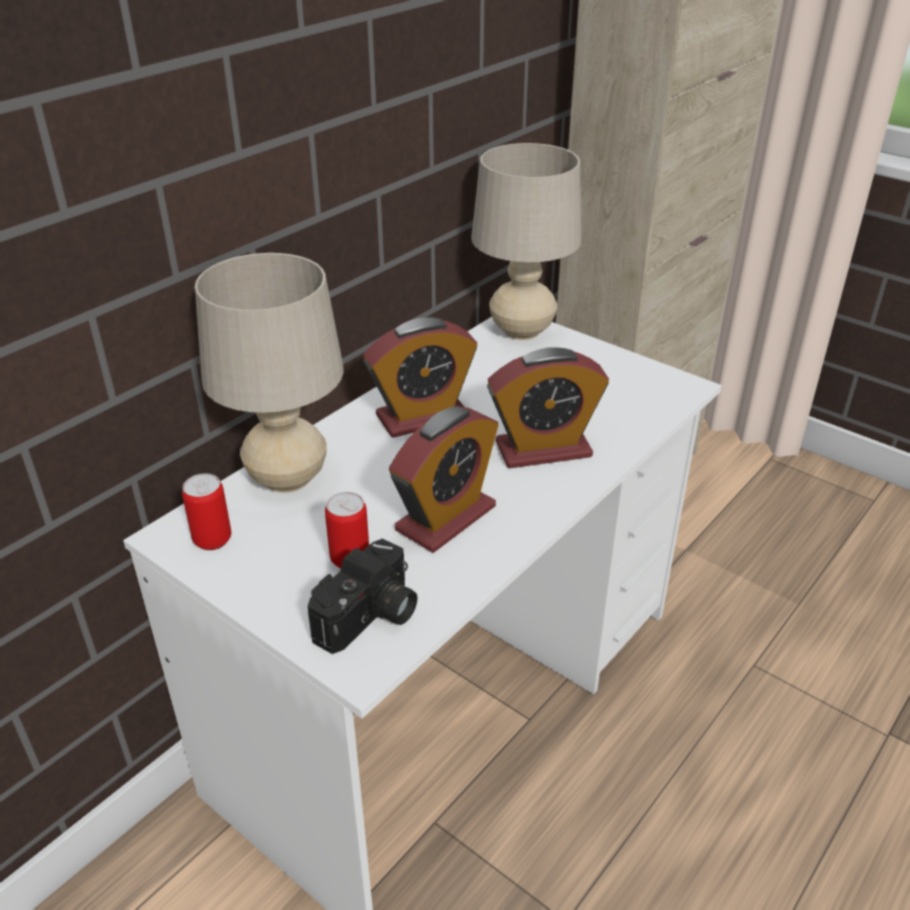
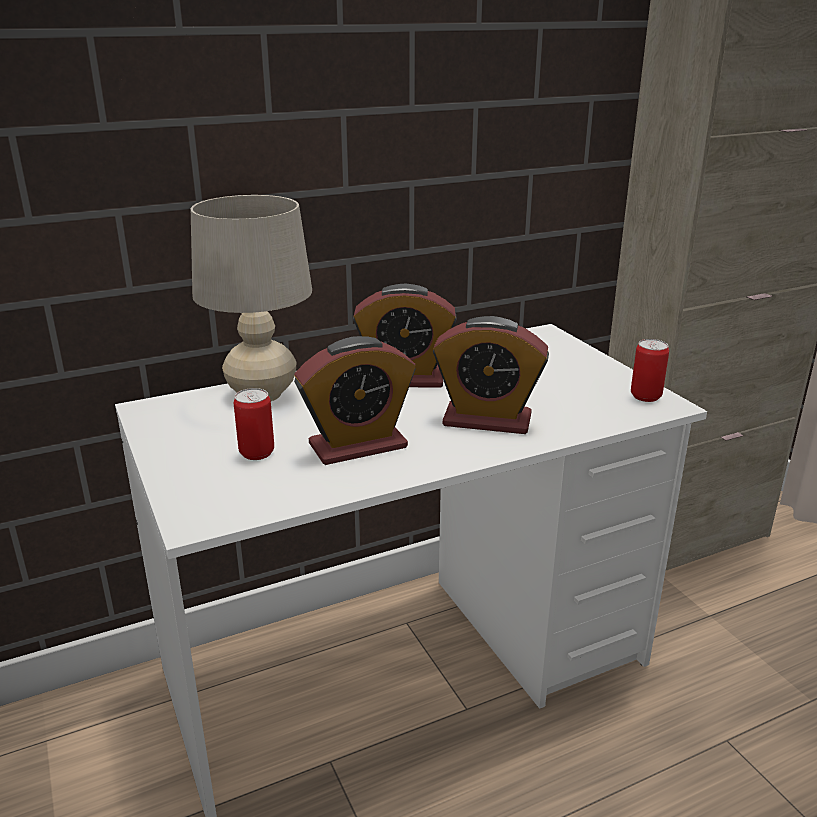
camera: 25 degrees right, 10 degrees down
(212, 540) = (172, 417): can -> can (645, 396)
(370, 618) = (233, 493): camera -> none
(521, 331) = (545, 341): beige table lamp -> none

